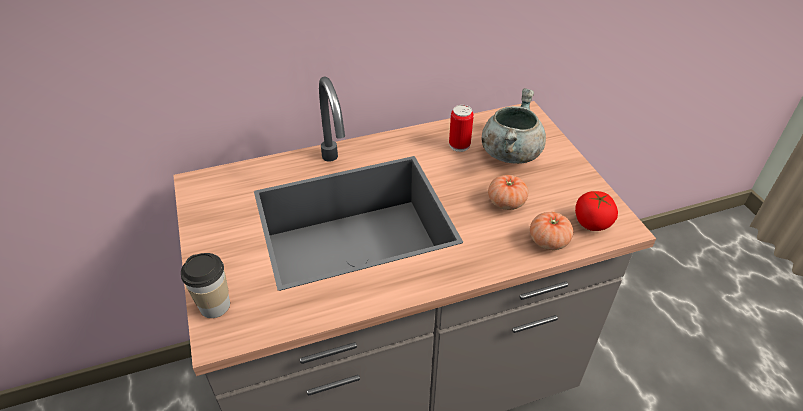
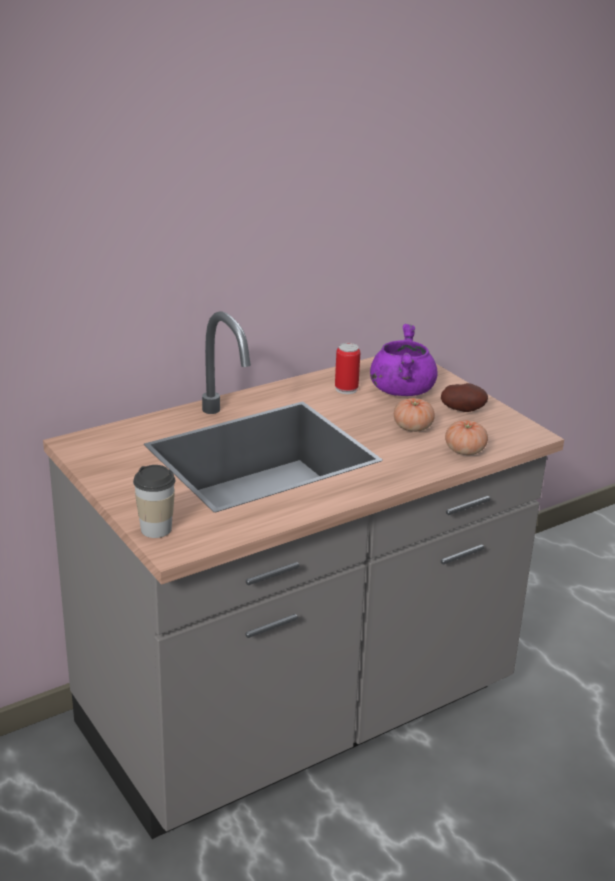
camera: 15 degrees left, 15 degrees down
(510, 152) = (401, 390): grey cooking pot -> purple cooking pot
(562, 186) = (463, 410): none -> potato
(592, 223) = (501, 434): tomato -> none

